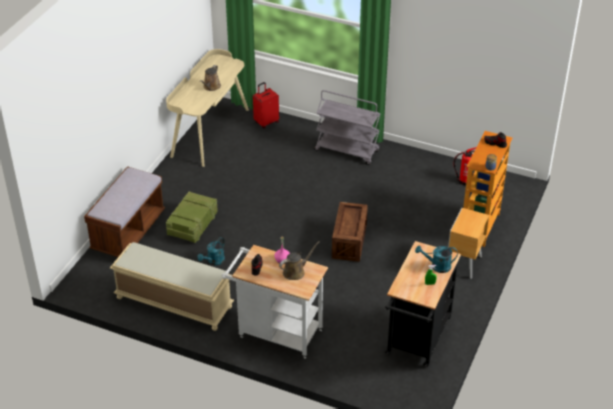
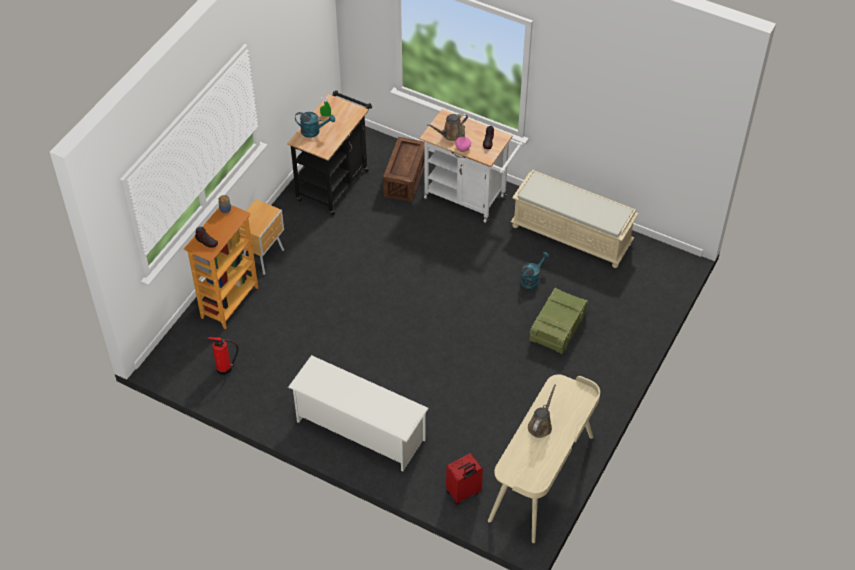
camera: 175 degrees left, 10 degrees up
(128, 232) = (631, 324): brown bench -> none
(347, 151) = (359, 430): grey cart -> white shoe rack
(349, 242) = (381, 293): crate -> crate (405, 179)

